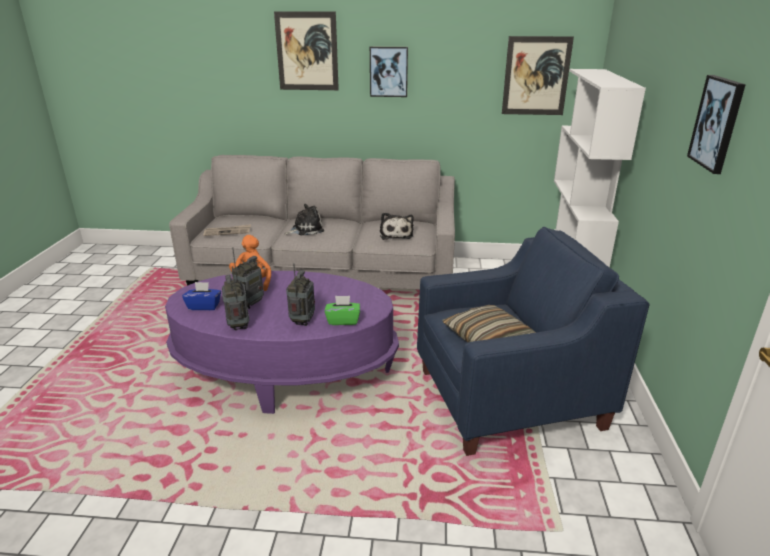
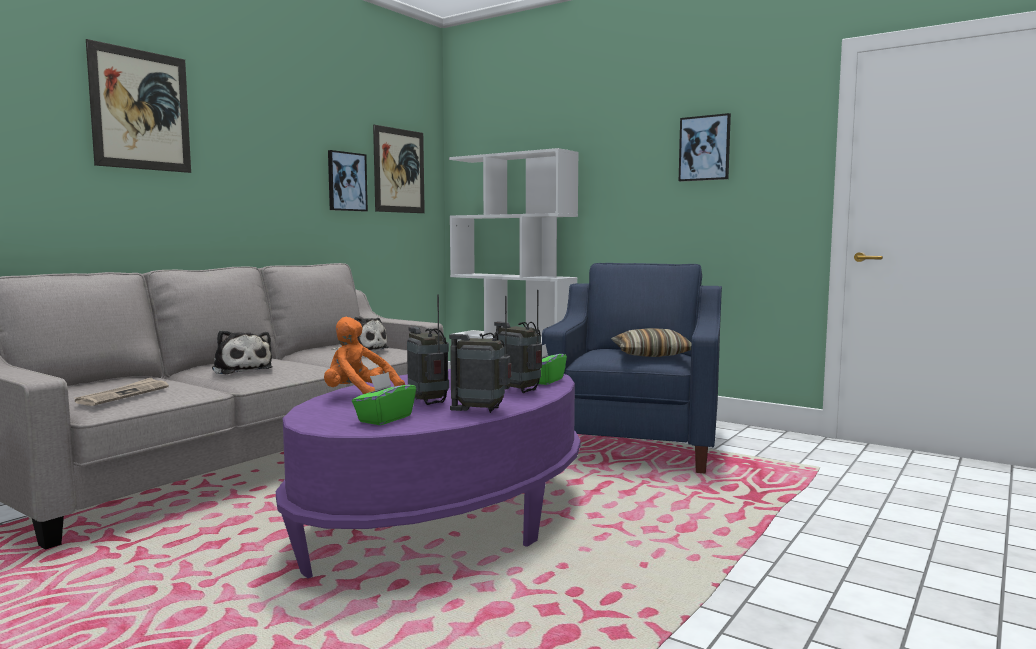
camera: 60 degrees left, 20 degrees down
(204, 306) = (384, 419): blue tissue box -> green tissue box
(306, 229) = (241, 369): plush toy -> plush toy turned 135 degrees clockwise
(388, 71) = (256, 152): picture -> picture (346, 181)

